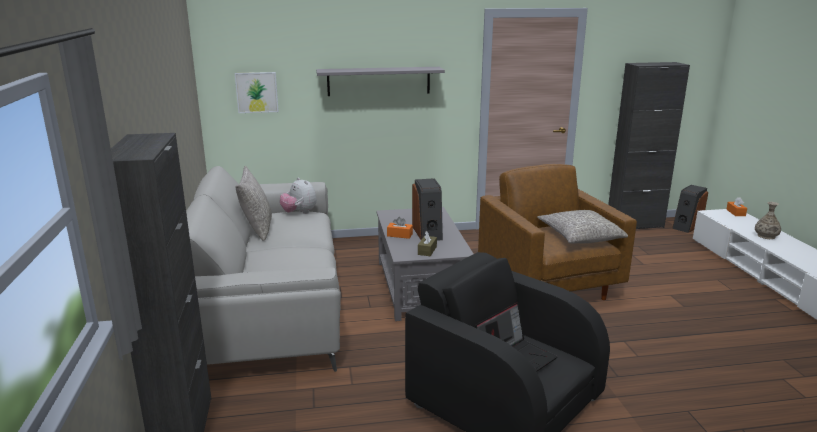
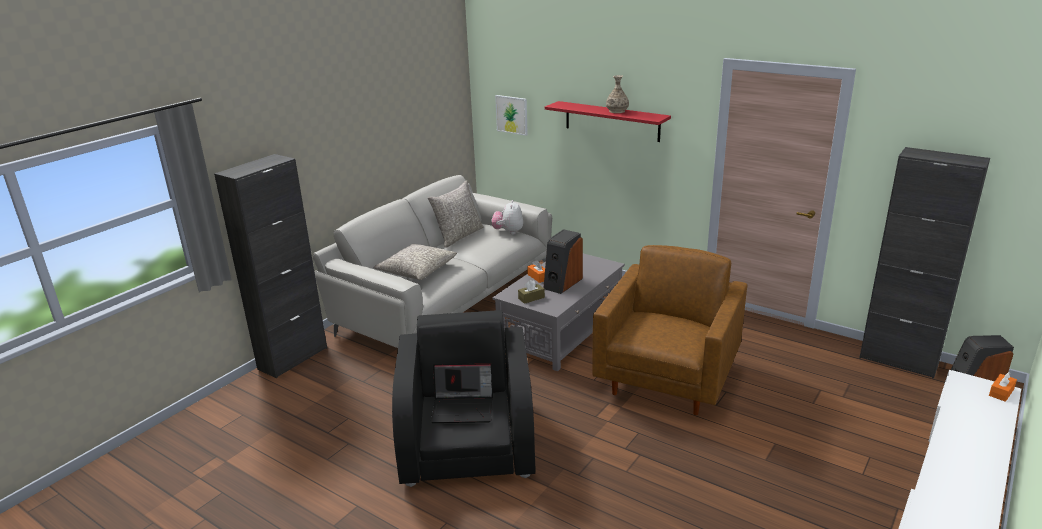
camera: 45 degrees right, 5 degrees up
(379, 81) = (612, 121): grey shelf -> red shelf
(579, 236) = (678, 337): grey pillow -> grey pillow (417, 270)
(766, 236) = (969, 433): vase -> vase (617, 111)

